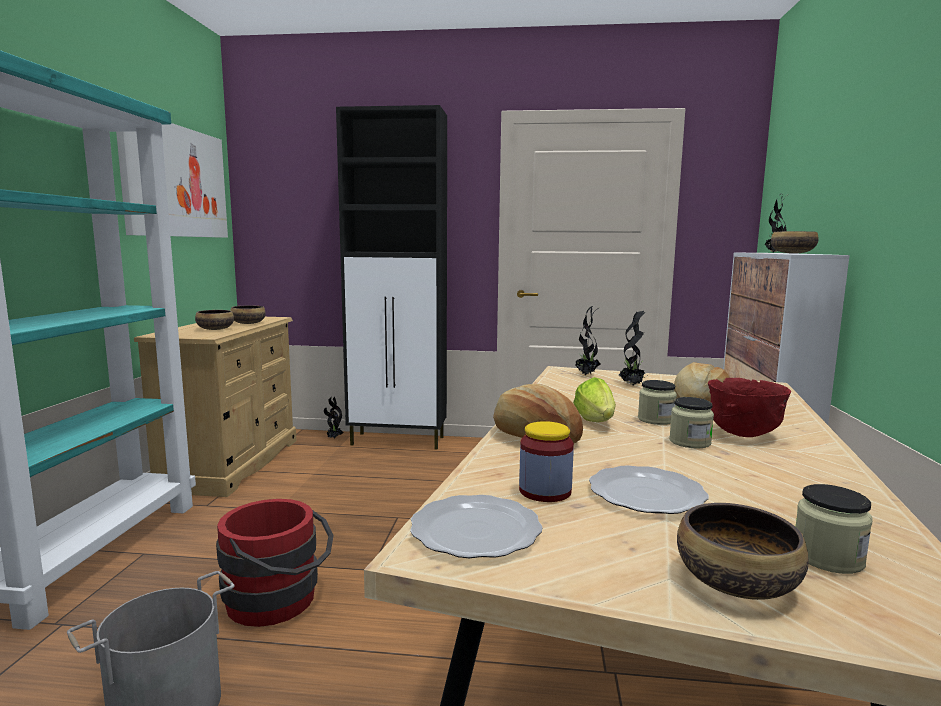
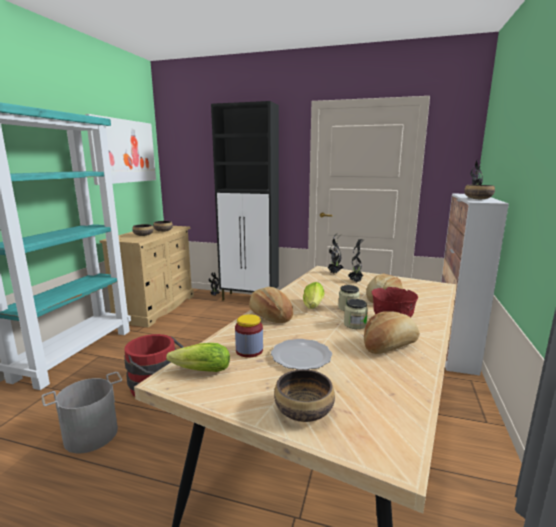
camera: 10 degrees right, 5 degrees up
(477, 531) = (198, 371): plate -> lettuce
(777, 469) = (389, 346): none -> bread
(828, 557) = (365, 402): jar -> none

